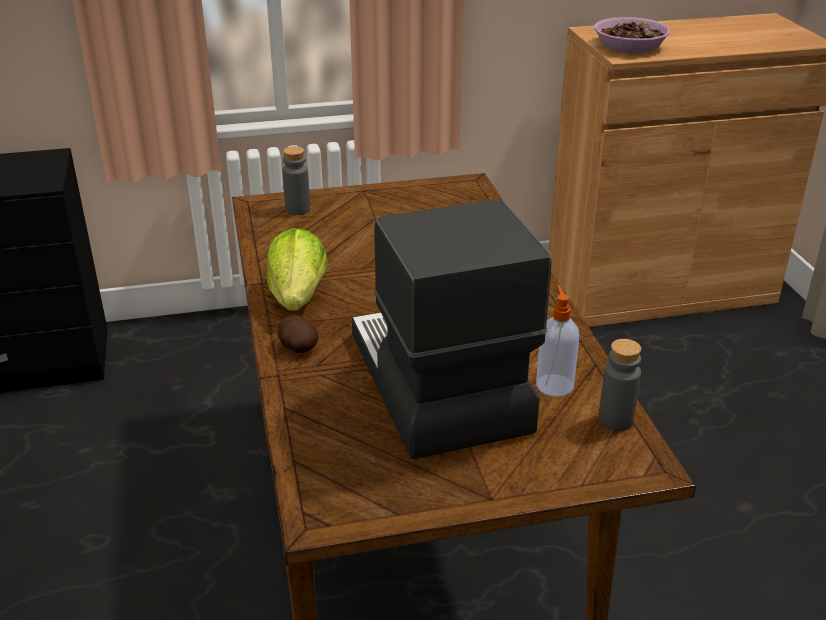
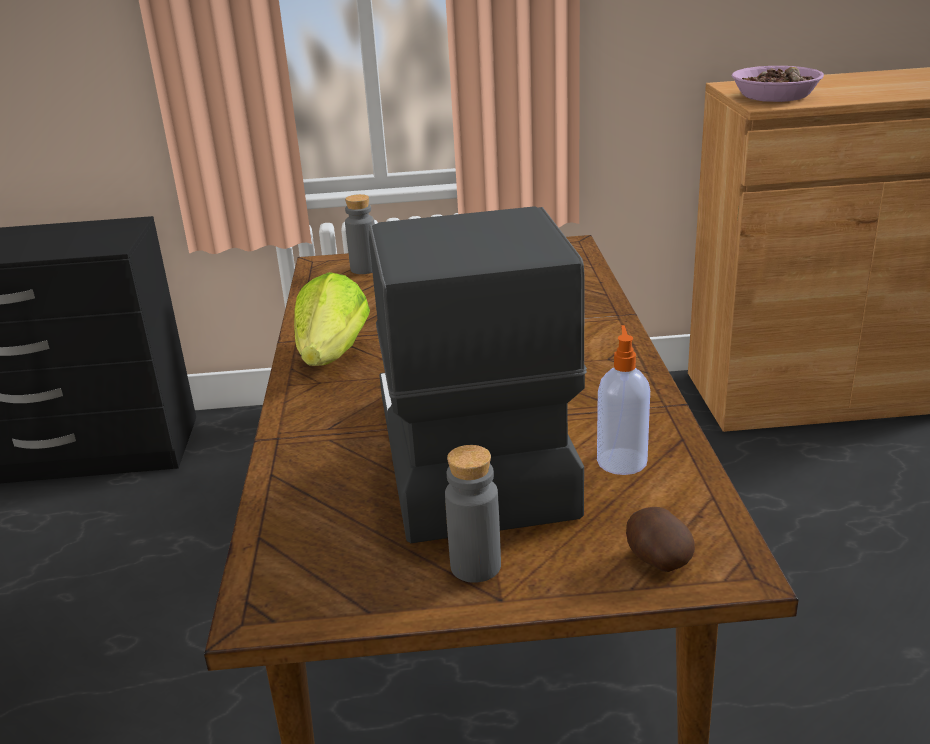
camera: 10 degrees right, 5 degrees down
(297, 347) = (311, 408): potato -> potato (656, 560)
(615, 420) = (696, 507): grey bottle -> grey bottle (475, 566)

